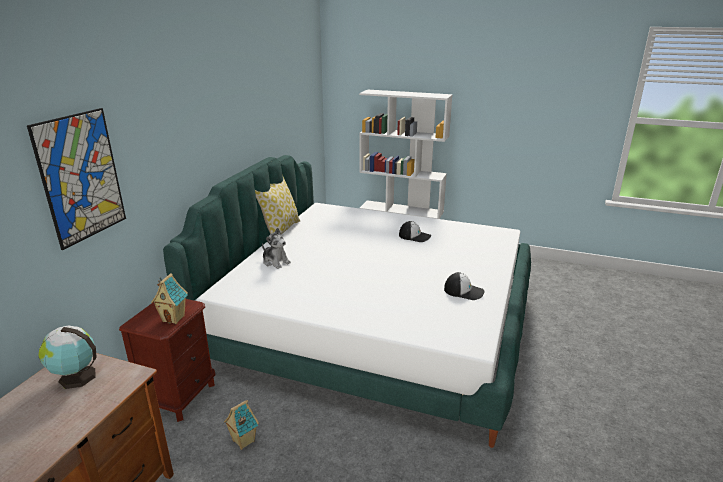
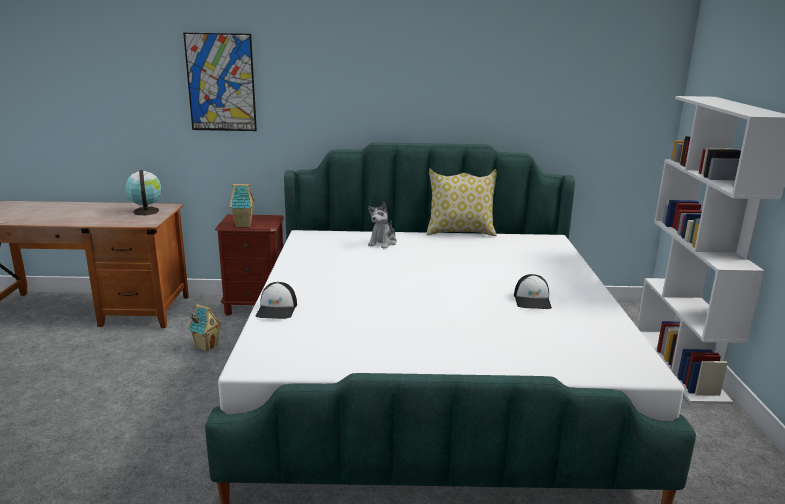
camera: 70 degrees right, 5 degrees down
(464, 291) = (389, 348): cap -> cap (277, 309)

